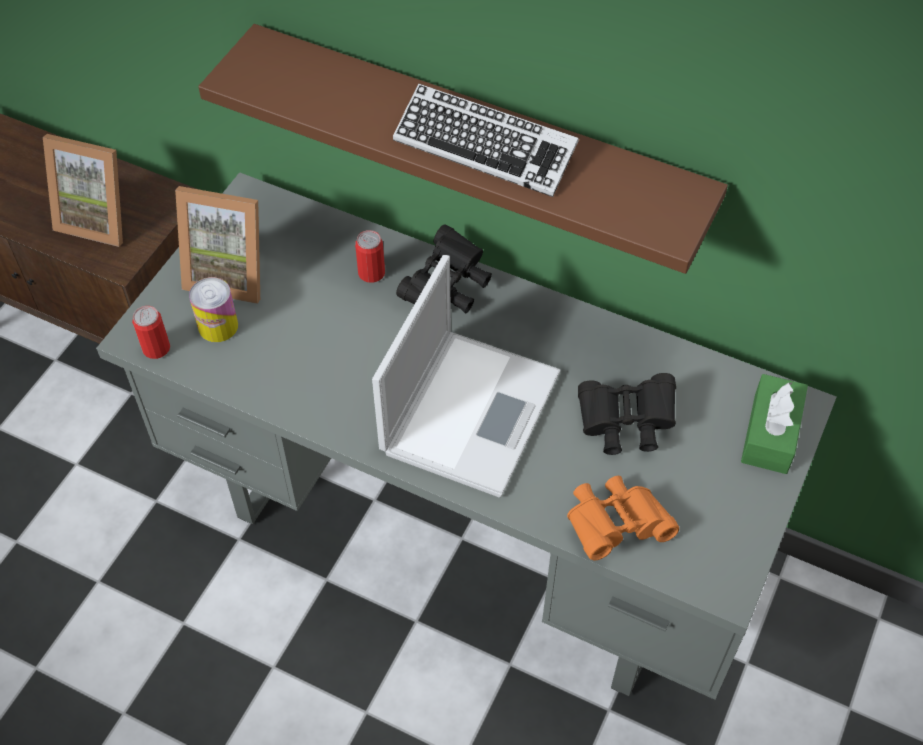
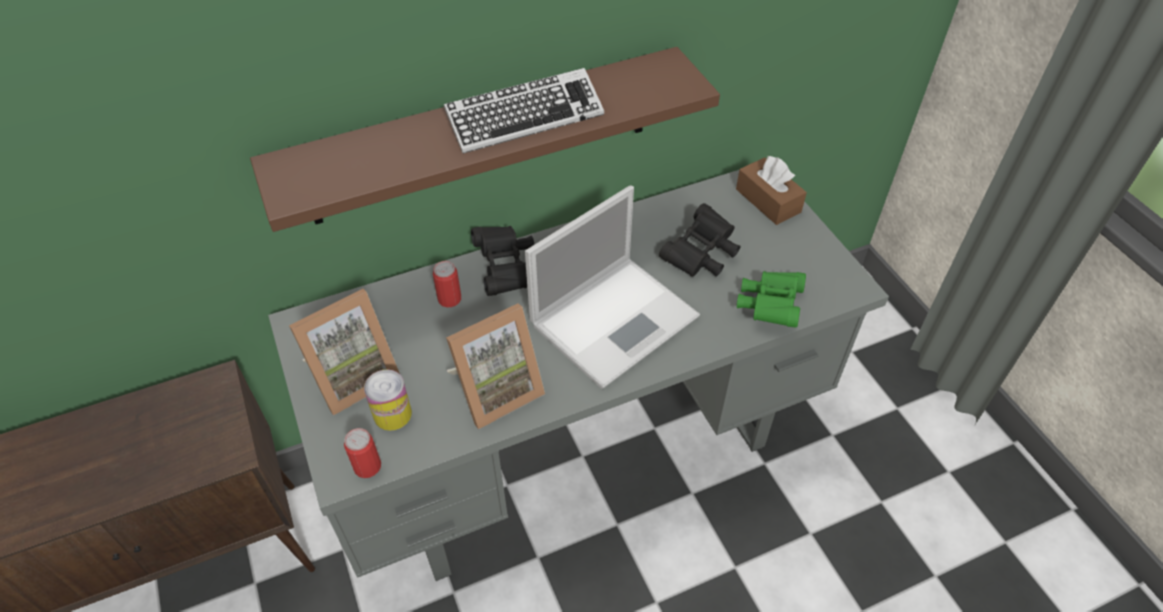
camera: 50 degrees left, 5 degrees down
(99, 218) = (171, 441): picture frame -> picture frame (496, 390)
(471, 409) = (616, 318): laptop -> laptop turned 75 degrees clockwise
(615, 525) = (769, 306): orange binoculars -> green binoculars
(770, 433) = (768, 200): green tissue box -> brown tissue box

